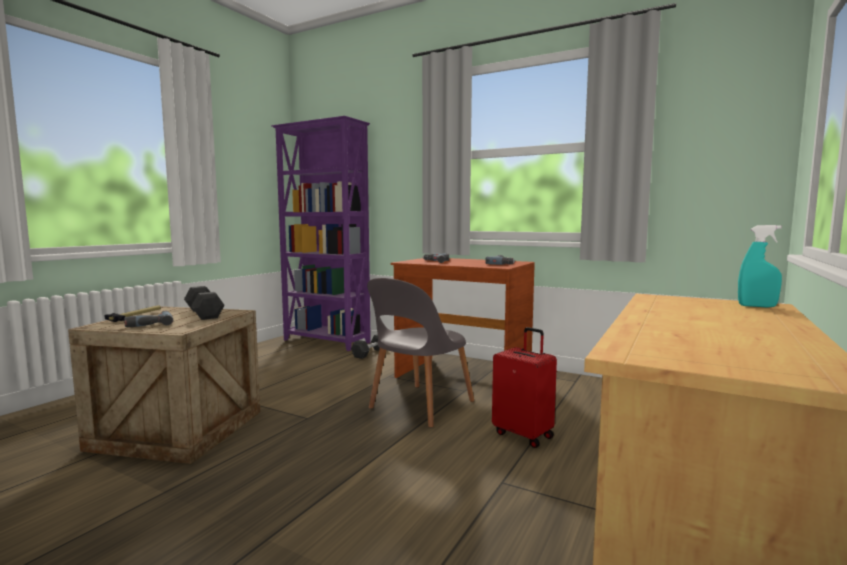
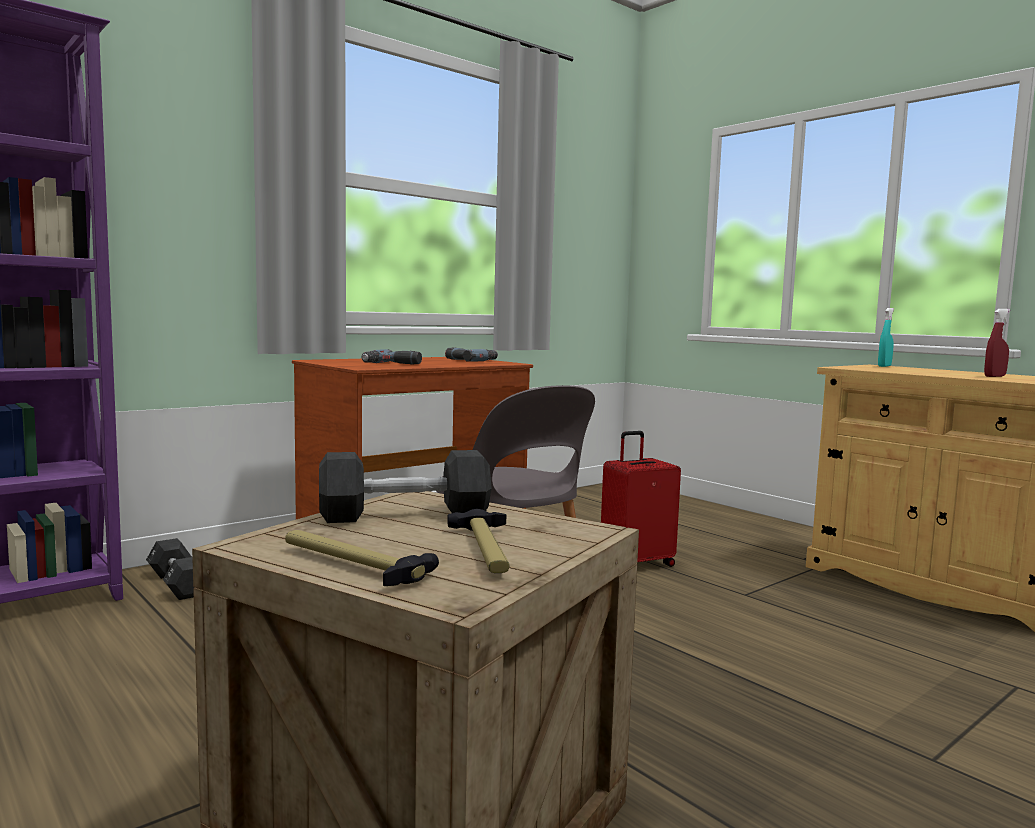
camera: 70 degrees left, 0 degrees up
(149, 324) = (486, 551): power drill -> hammer
(698, 332) = (994, 376): none -> red spray bottle

